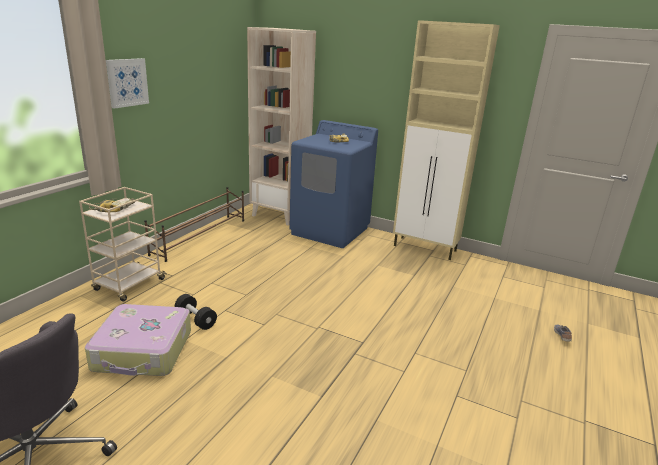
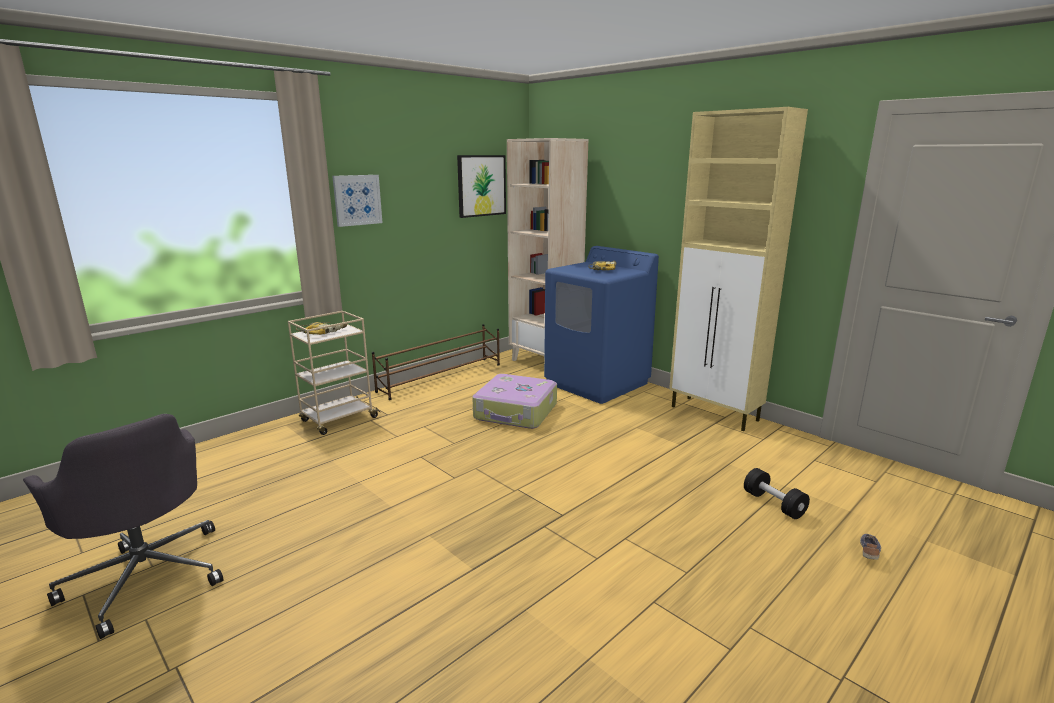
camera: 20 degrees right, 5 degrees down
(143, 351) = (311, 487): suitcase -> suitcase (516, 412)
(196, 320) = (383, 462): black dumbbell -> black dumbbell (773, 504)
(223, 66) = (481, 185): none -> picture

